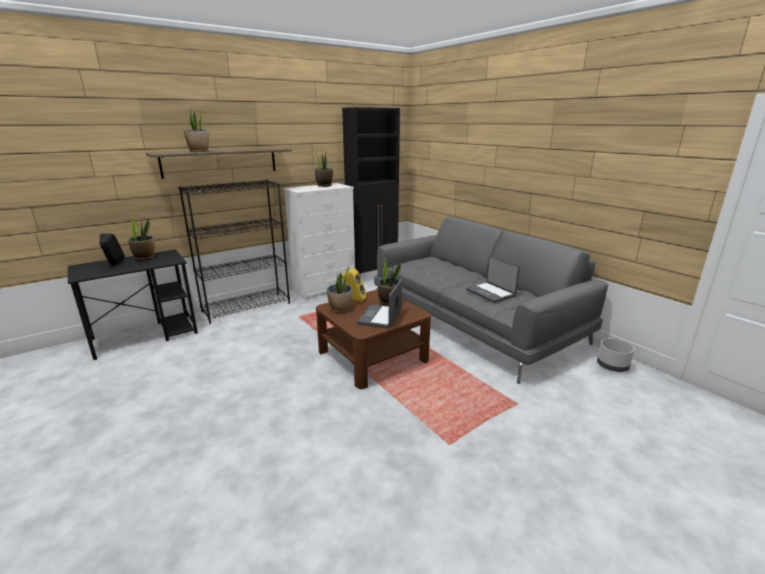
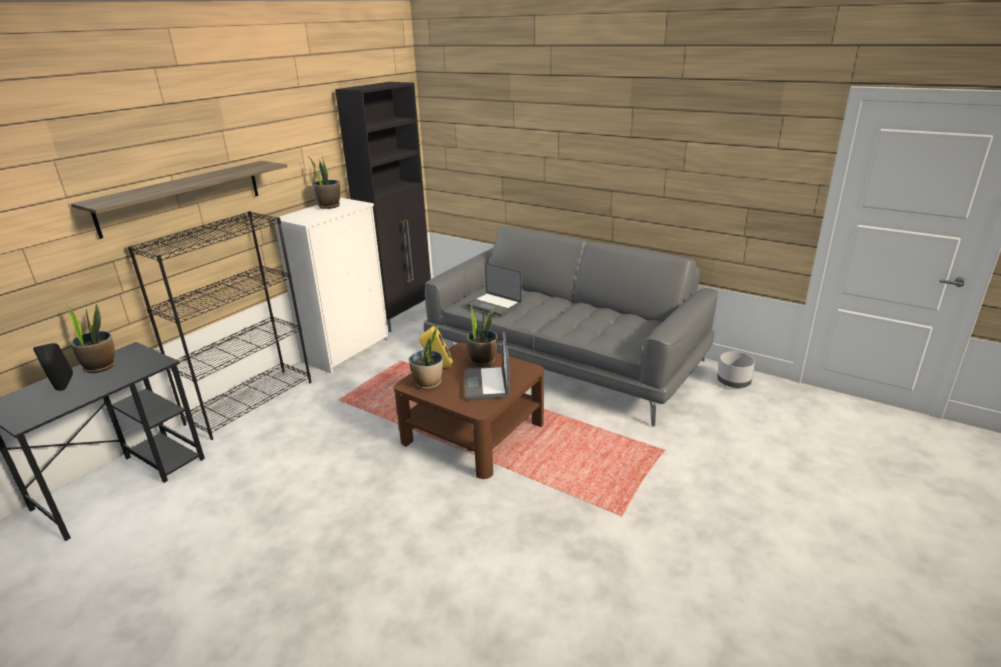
camera: 20 degrees left, 5 degrees up
(199, 151) = (155, 188): potted plant -> none
(491, 293) = (595, 324): laptop -> laptop (494, 305)

